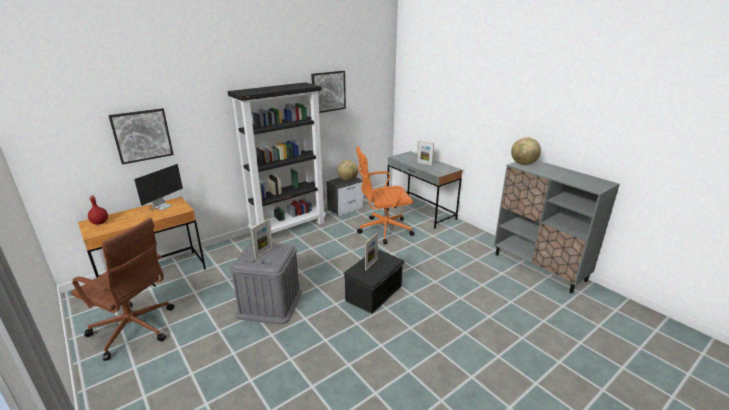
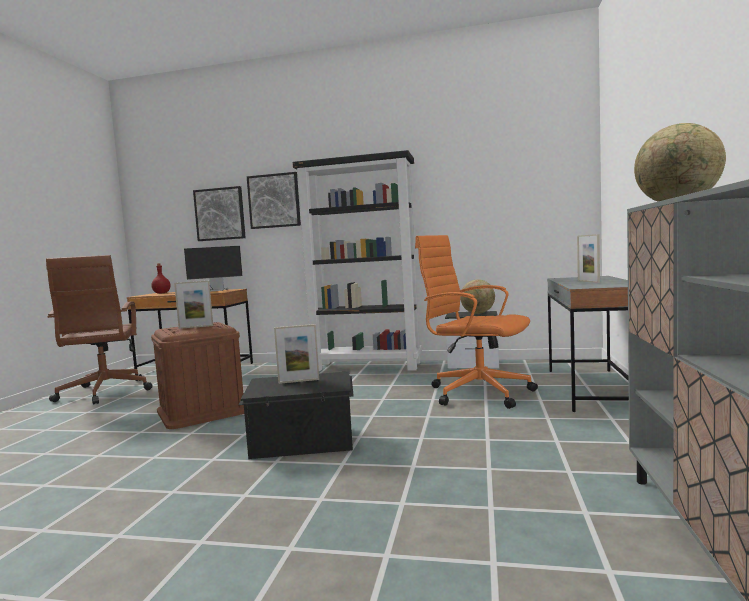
camera: 50 degrees right, 20 degrees down
(270, 303) = (202, 411): grey storage box -> brown storage box
(328, 91) = (455, 172): picture -> picture (274, 201)

